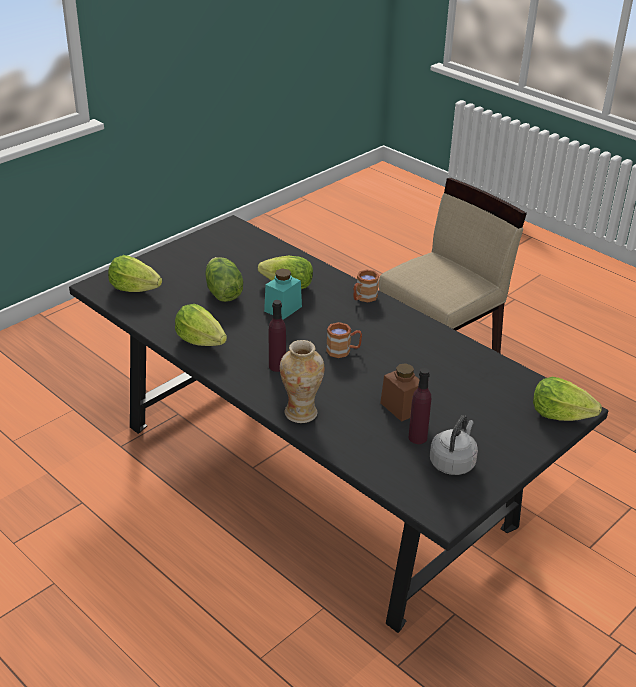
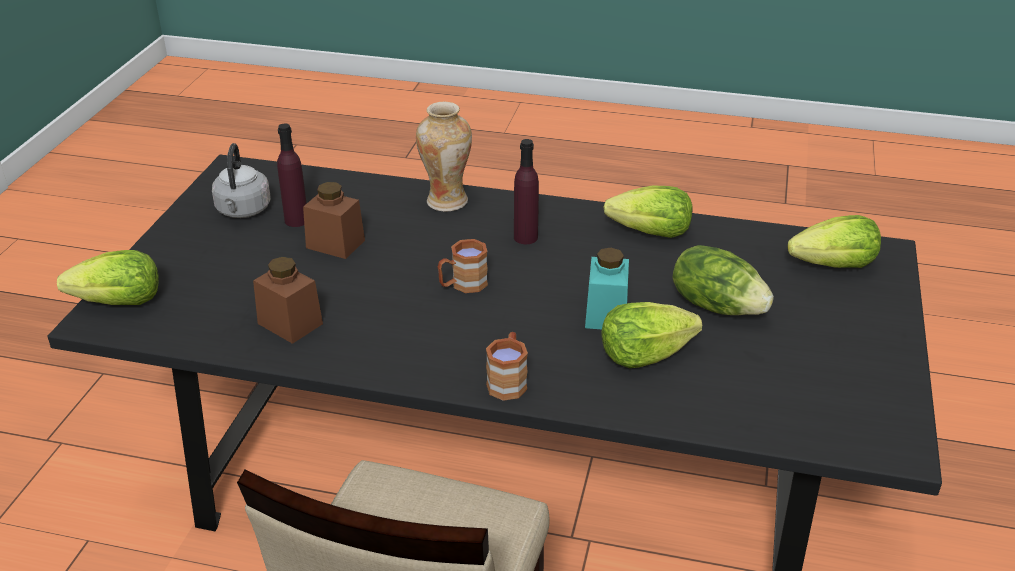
camera: 150 degrees right, 0 degrees up
(458, 364) = (290, 323): none -> brown jar

